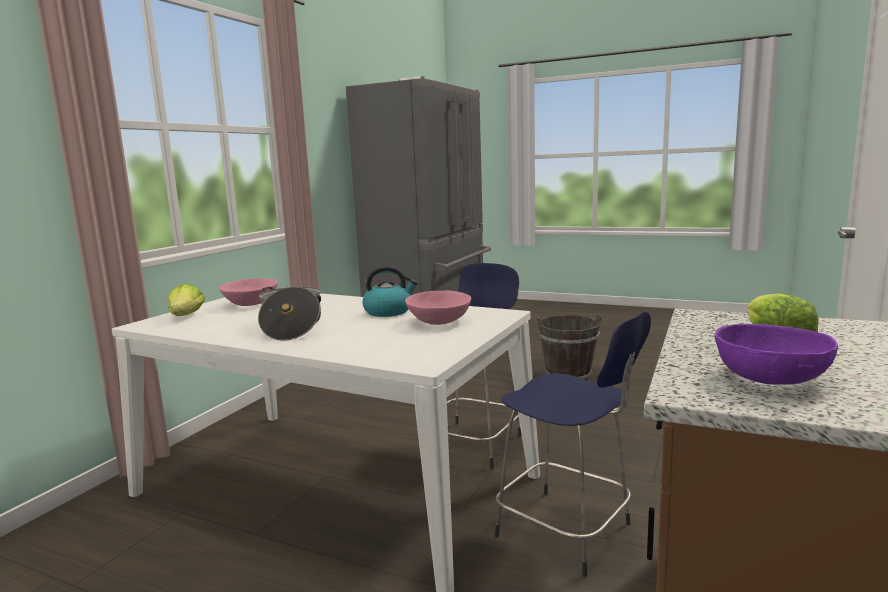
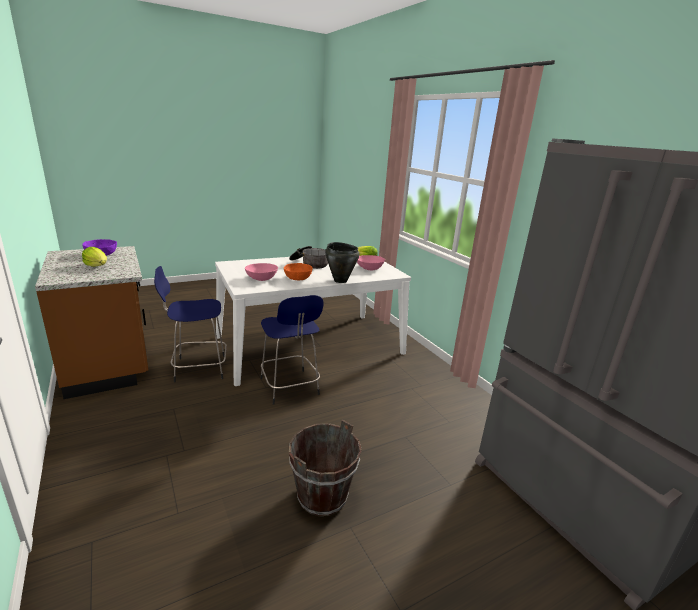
camera: 125 degrees right, 10 degrees up
(347, 299) = (340, 280): none -> black cooking pot
(388, 311) = (298, 278): kettle -> orange bowl

